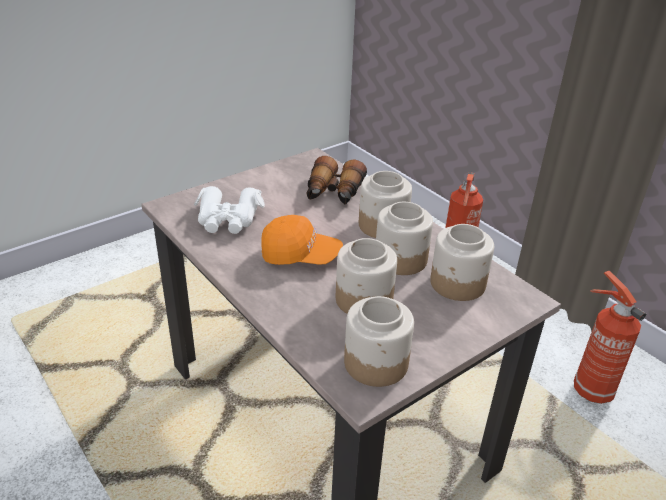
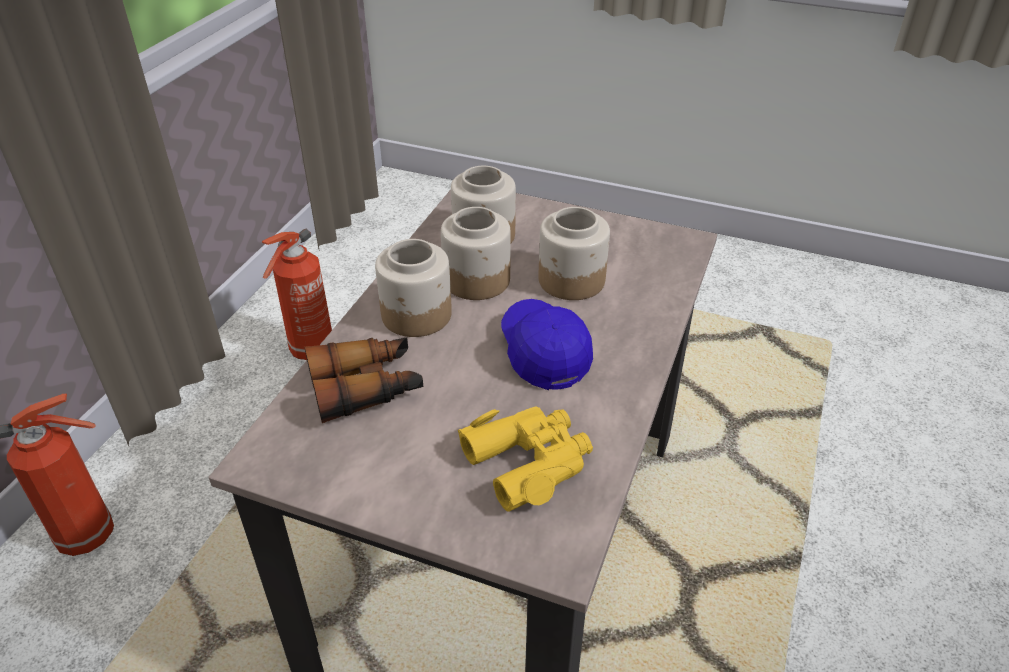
camera: 120 degrees left, 5 degrees up
(228, 218) = (529, 461): white binoculars -> yellow binoculars
(300, 255) = (543, 353): orange cap -> blue cap
(376, 363) = (645, 246): jar -> none

